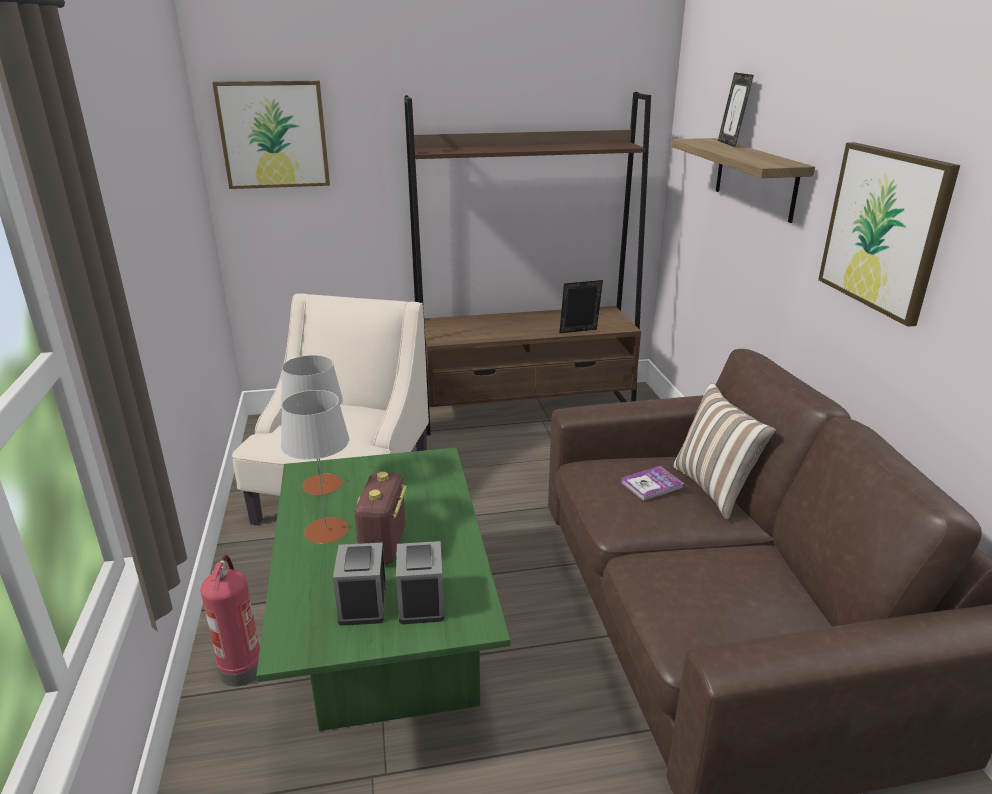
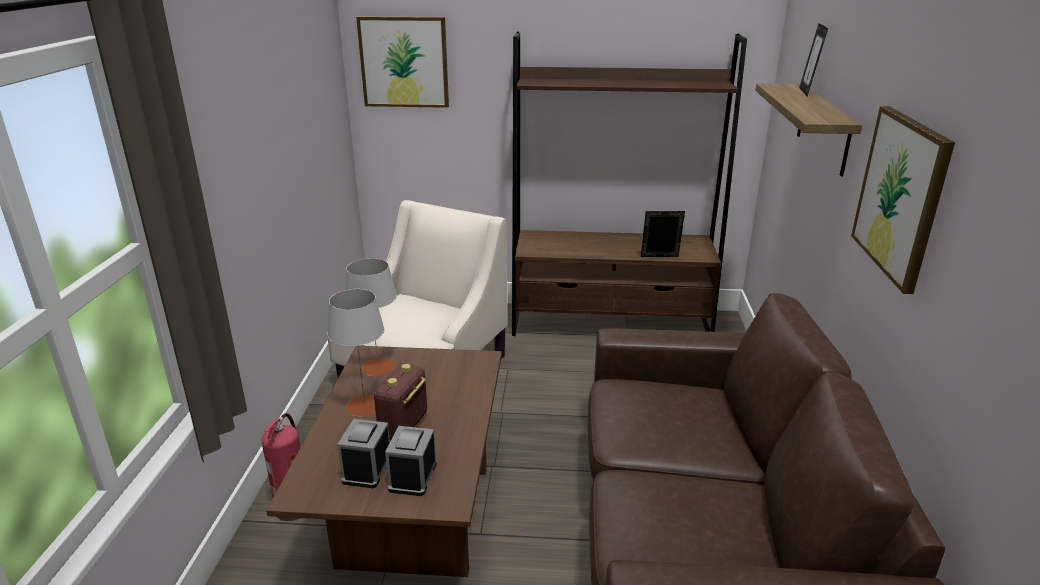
camera: 15 degrees right, 0 degrees up
(387, 646) = (411, 513): green coffee table -> brown coffee table
(651, 485) = (666, 410): book -> none
(714, 488) = (729, 423): pillow -> none

